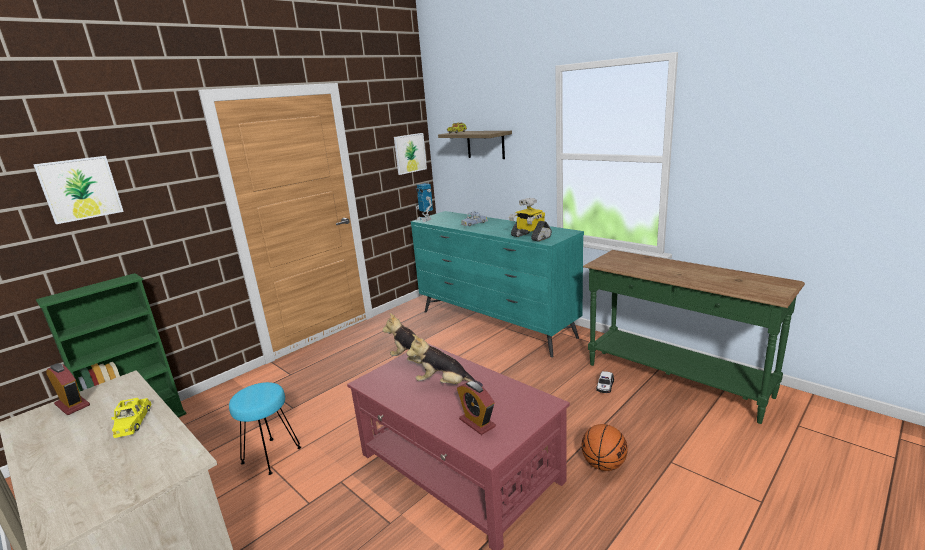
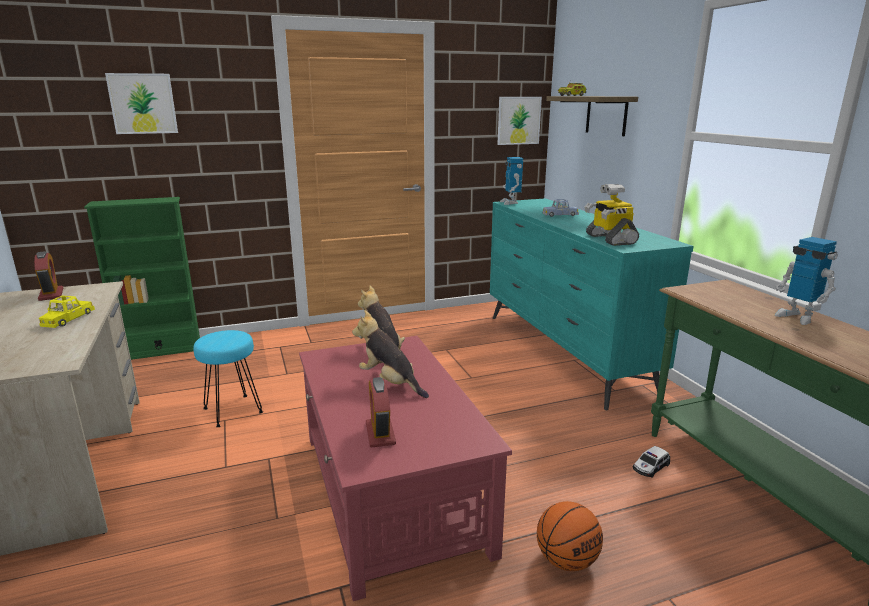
camera: 25 degrees right, 0 degrees up
(672, 266) = (797, 317): none -> toy robot

